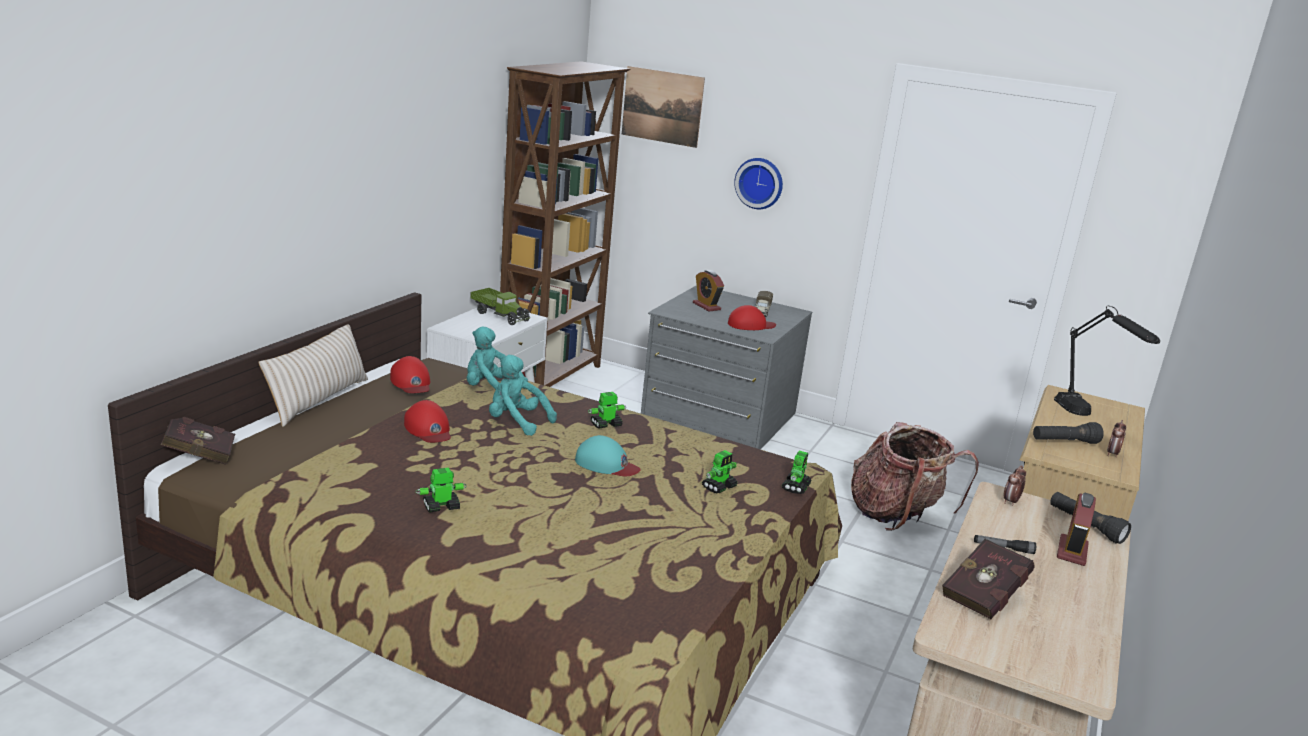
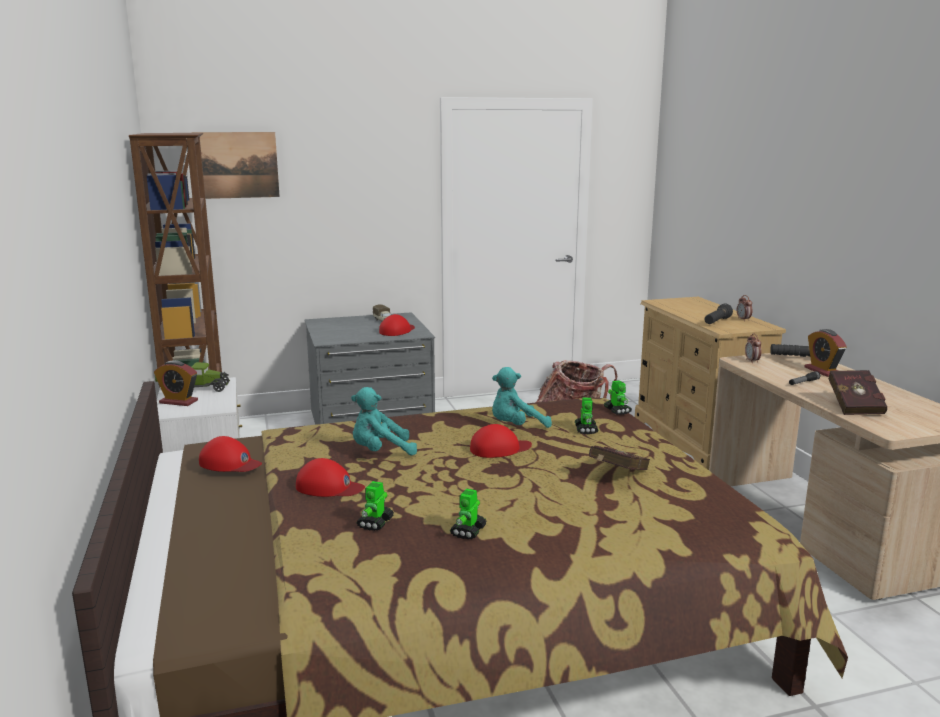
camera: 40 degrees left, 5 degrees down
(196, 455) = (151, 618): red book -> red book (616, 475)
(318, 399) = (163, 516): beige pillow -> none
(490, 389) = (306, 440): turquoise plush toy -> turquoise plush toy (516, 427)
(605, 425) = (440, 426): toy robot -> toy robot (375, 523)
(606, 464) = (499, 448): turquoise cap -> red cap
(706, 306) = (344, 329): alarm clock -> alarm clock (178, 402)
(760, 183) = (345, 216): wall clock -> none
(1087, 418) = (694, 308): black table lamp -> none

